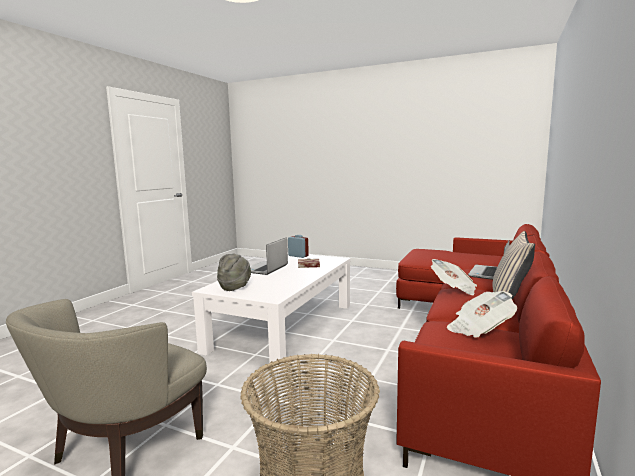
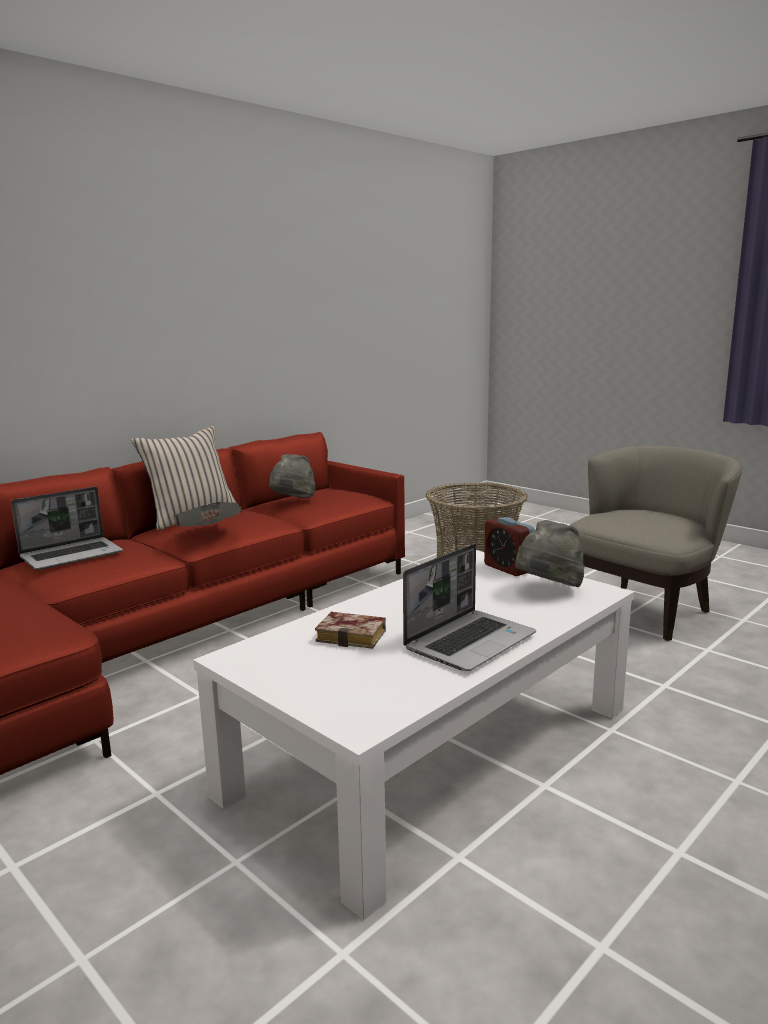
camera: 160 degrees left, 5 degrees up
(298, 256) = (333, 703): alarm clock -> alarm clock (508, 568)
(479, 329) = (292, 501): newspaper -> grey hat

